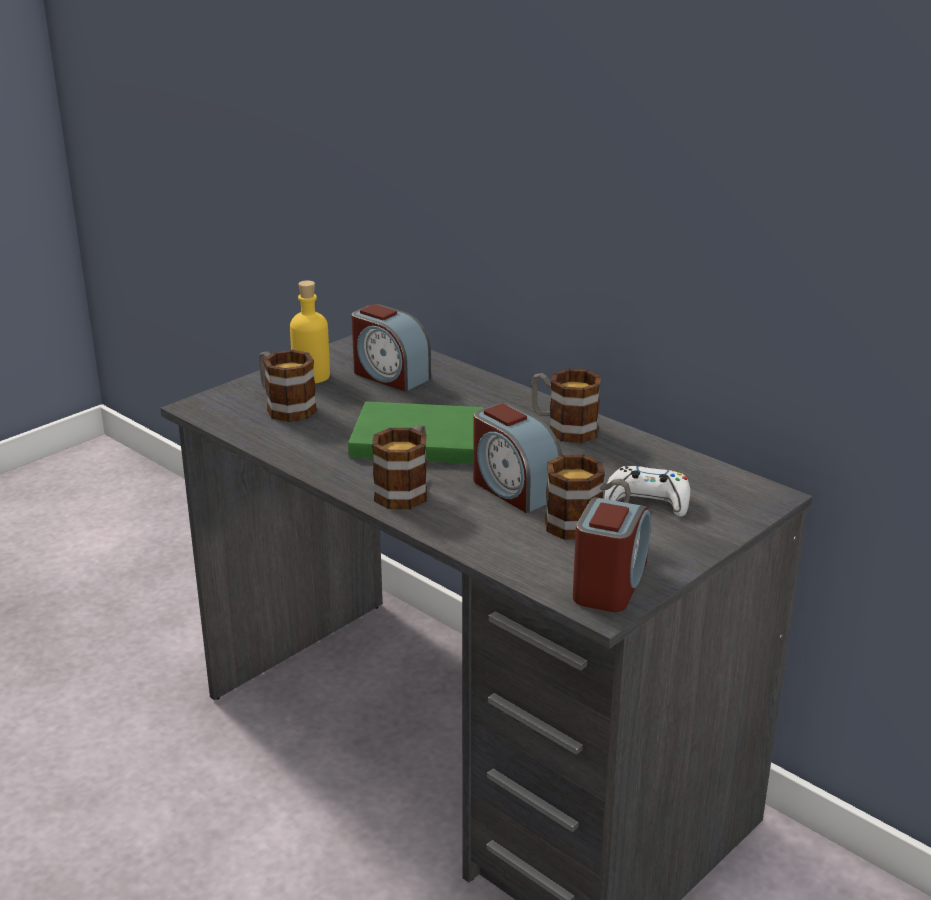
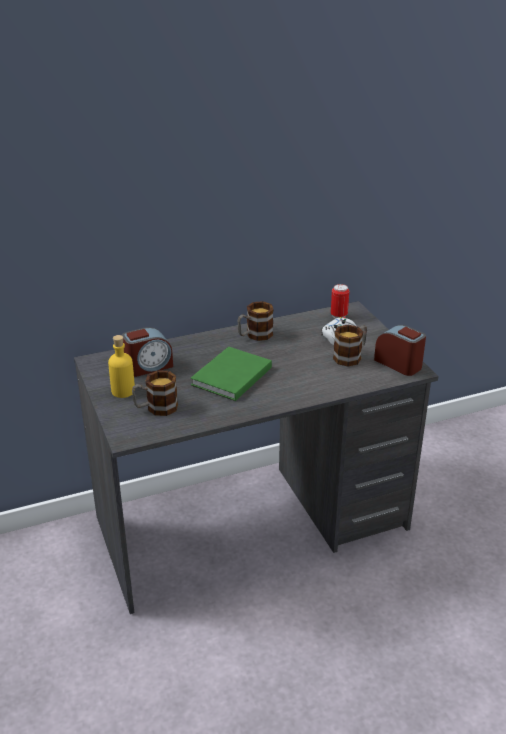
camera: 65 degrees left, 5 degrees up
(406, 490) = (283, 392): mug -> none
(513, 489) = (304, 364): alarm clock -> none
(724, 487) = (339, 316): none -> can

